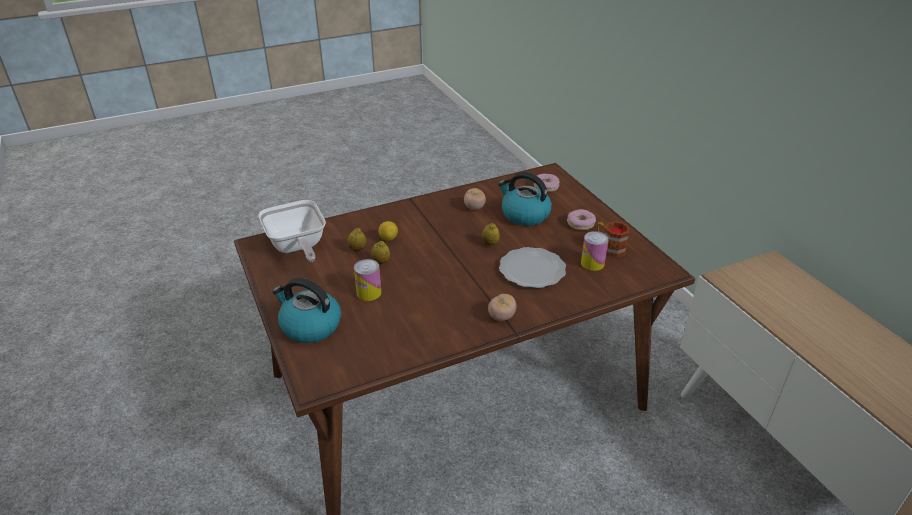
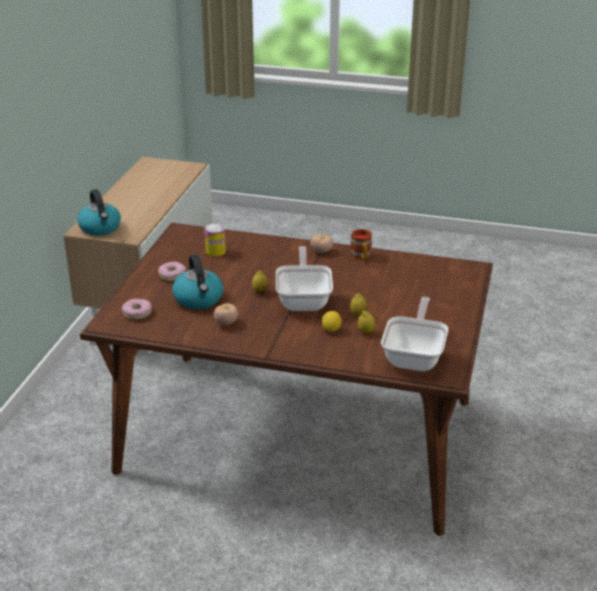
camera: 140 degrees left, 5 degrees down
(310, 326) = (452, 296): kettle -> kettle (100, 228)
(369, 292) = (390, 298): can -> none
(444, 254) = (304, 300): none -> frying pan
(532, 269) = (260, 264): plate -> none
(609, 248) = (187, 254): mug -> mug (361, 257)

